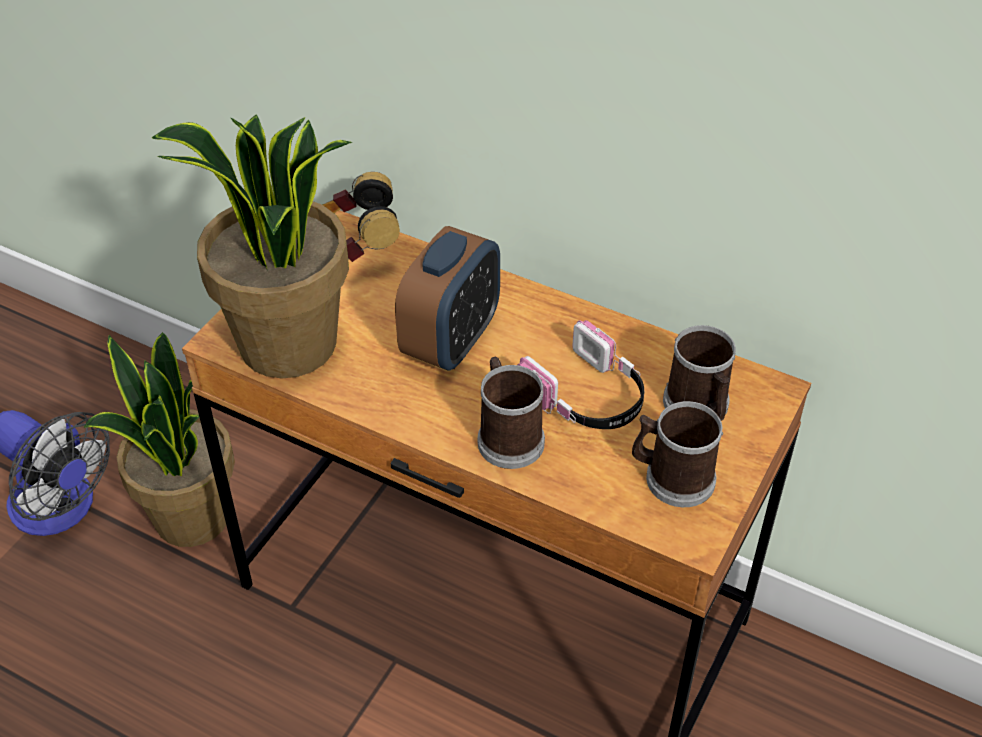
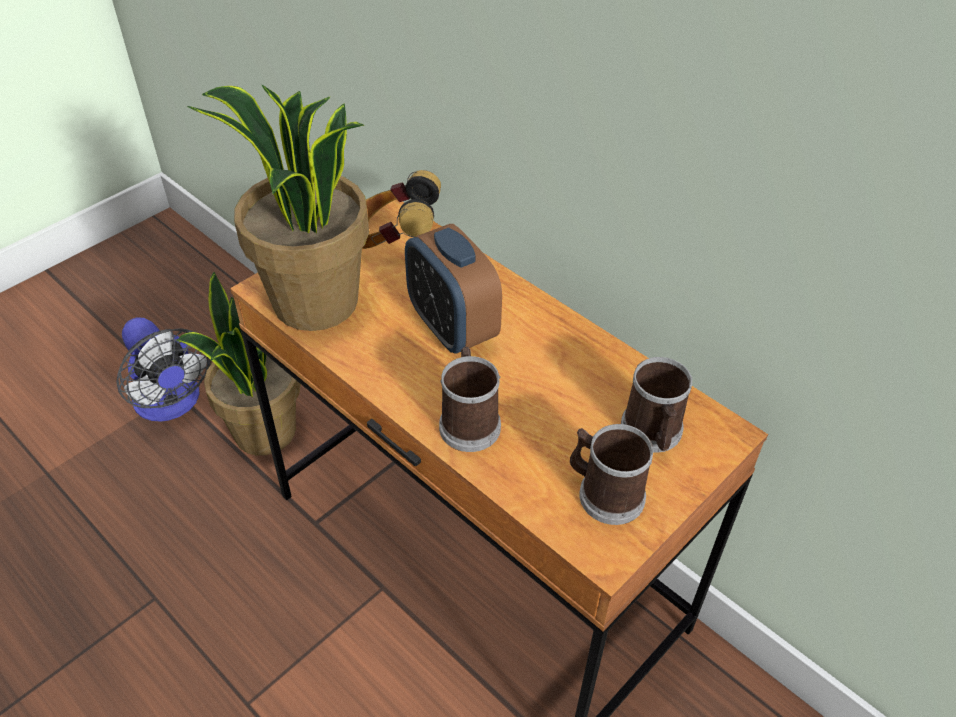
camera: 15 degrees right, 0 degrees up
(451, 341) = (452, 328): alarm clock -> alarm clock turned 105 degrees clockwise
(587, 398) = (553, 403): headphones -> none

